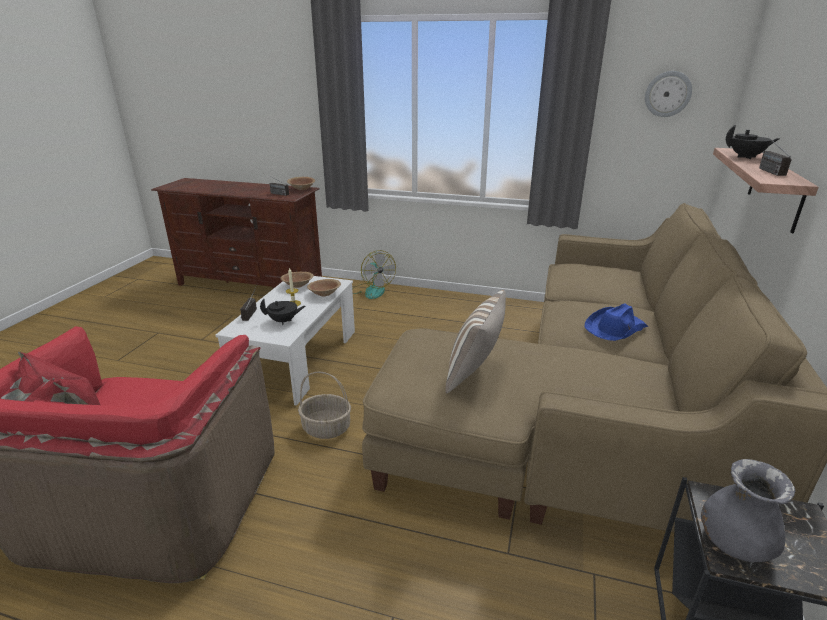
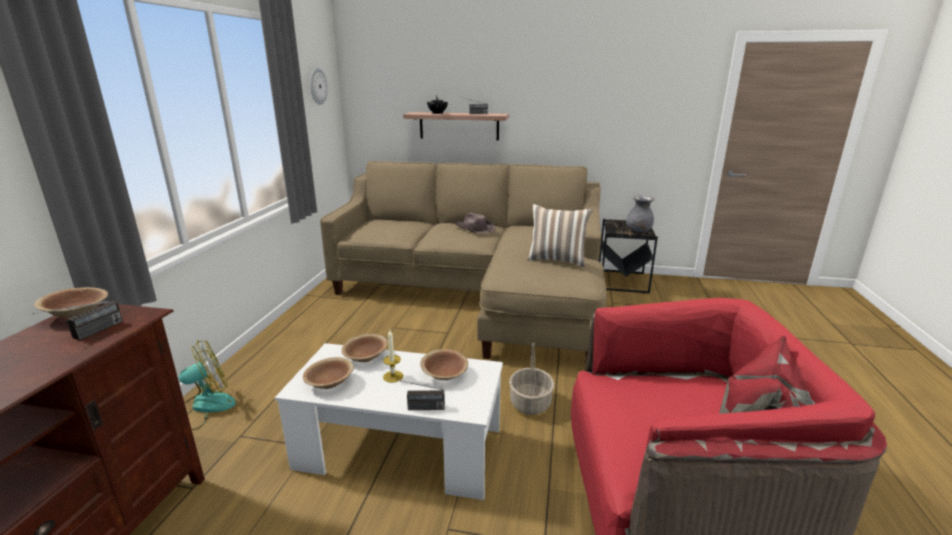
camera: 95 degrees left, 5 degrees down
(284, 321) = (444, 375): black teapot -> brown bowl
(615, 328) = (474, 229): blue hat -> brown hat

